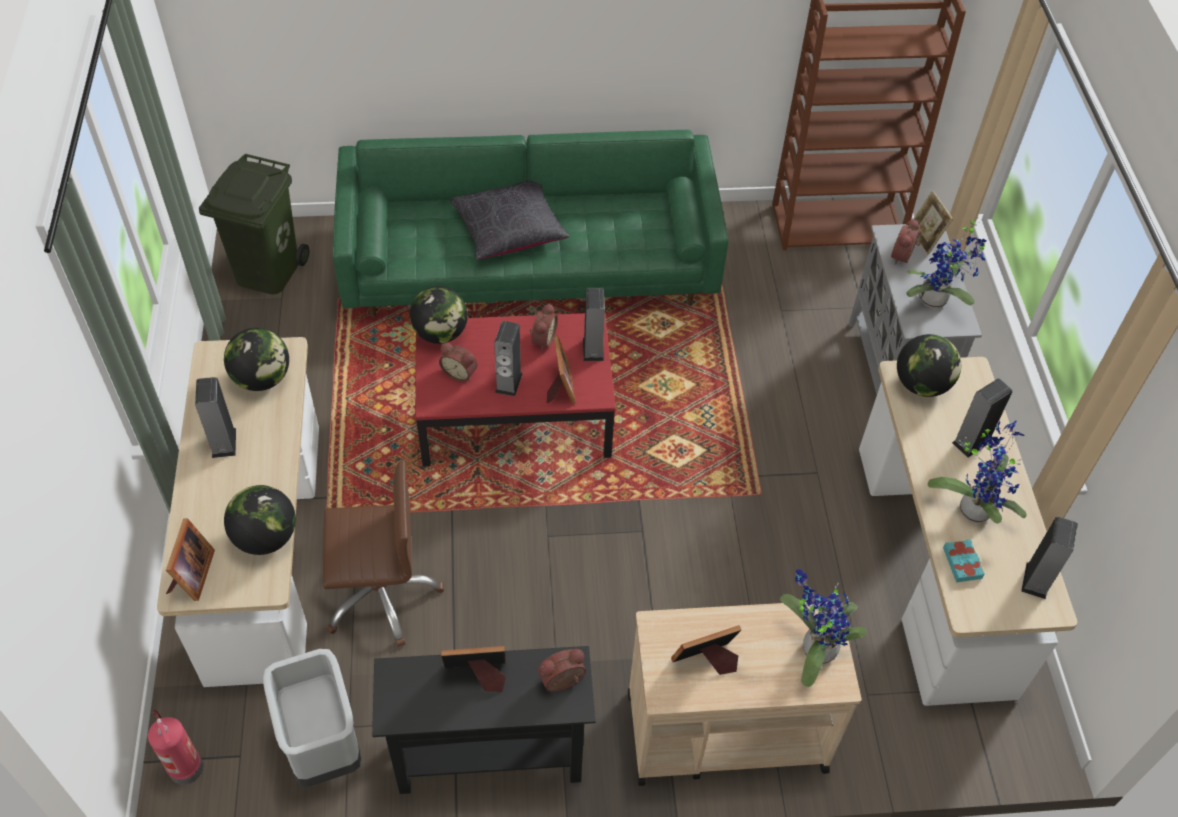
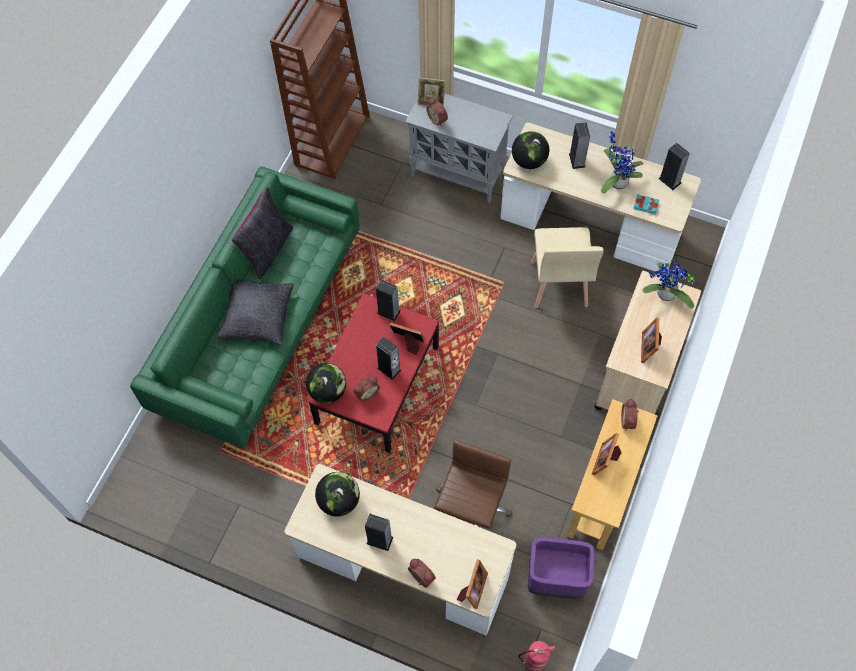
camera: 60 degrees left, 10 degrees up
(191, 576) = (472, 589): picture frame -> picture frame turned 75 degrees clockwise
(266, 271) = (165, 489): green trash can -> none
(266, 538) = (465, 538): globe -> none
(322, 746) = (555, 581): grey trash can -> purple trash can
(489, 758) = (601, 495): black console table -> beige console table
(542, 339) = (365, 336): alarm clock -> alarm clock (420, 578)
(608, 201) = (267, 249): none -> black pillow
(804, 563) = (558, 284): none -> beige chair
(936, 301) = (478, 122): potted plant -> none

